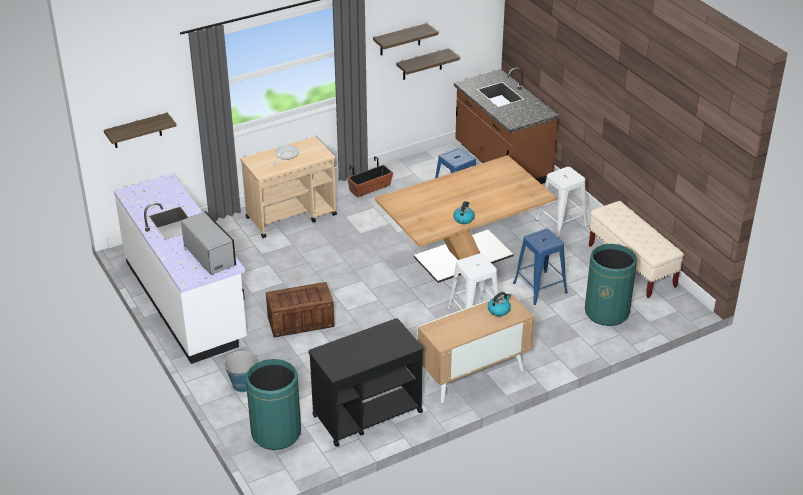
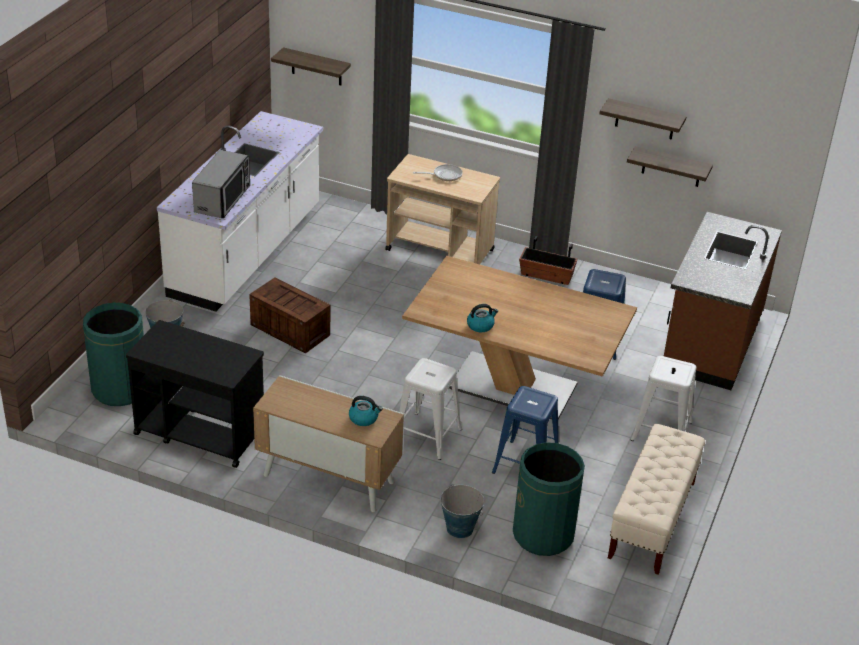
camera: 50 degrees right, 0 degrees up
(571, 342) = (459, 528): none -> bucket

